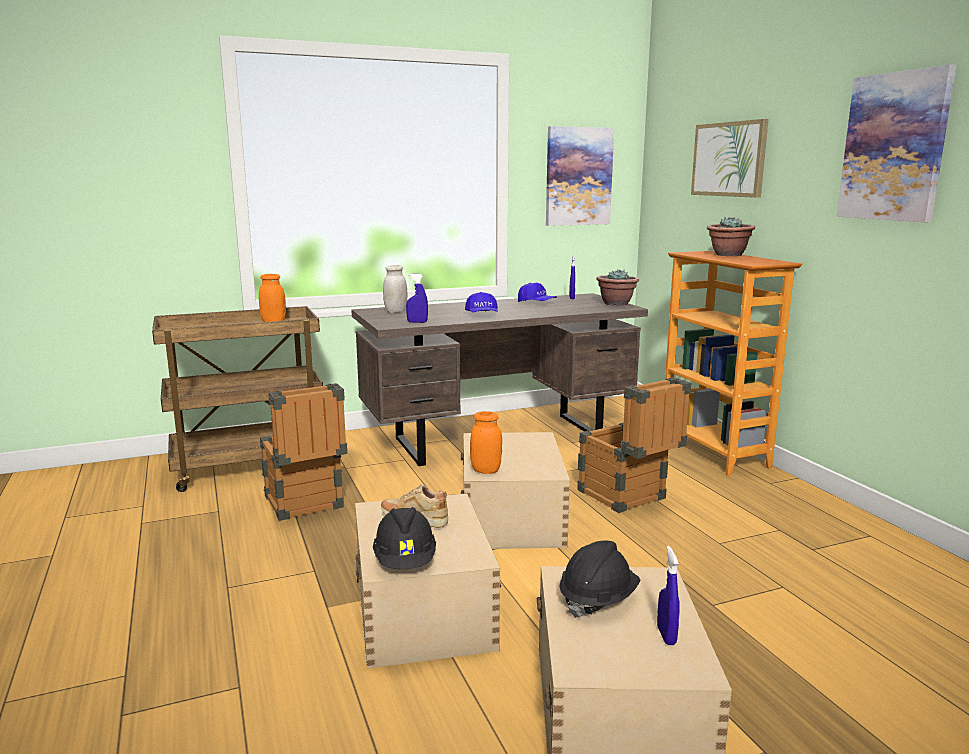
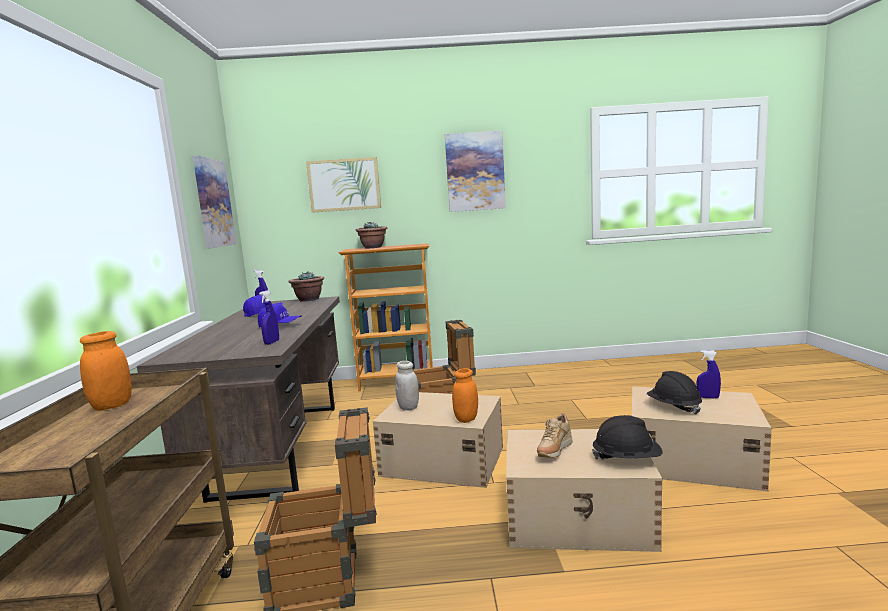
camera: 70 degrees left, 5 degrees down
(396, 312) = (200, 349): white jar -> white jar (408, 407)

